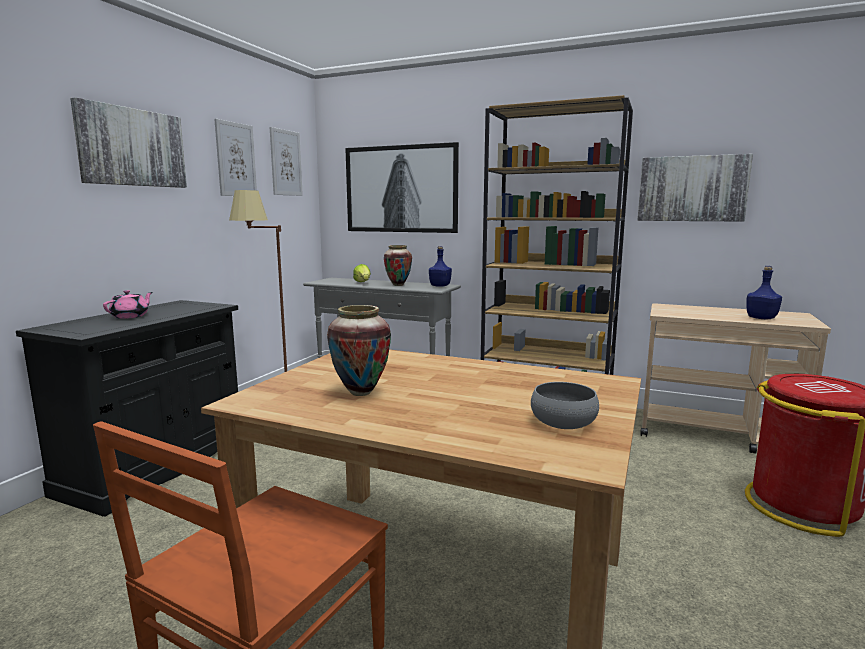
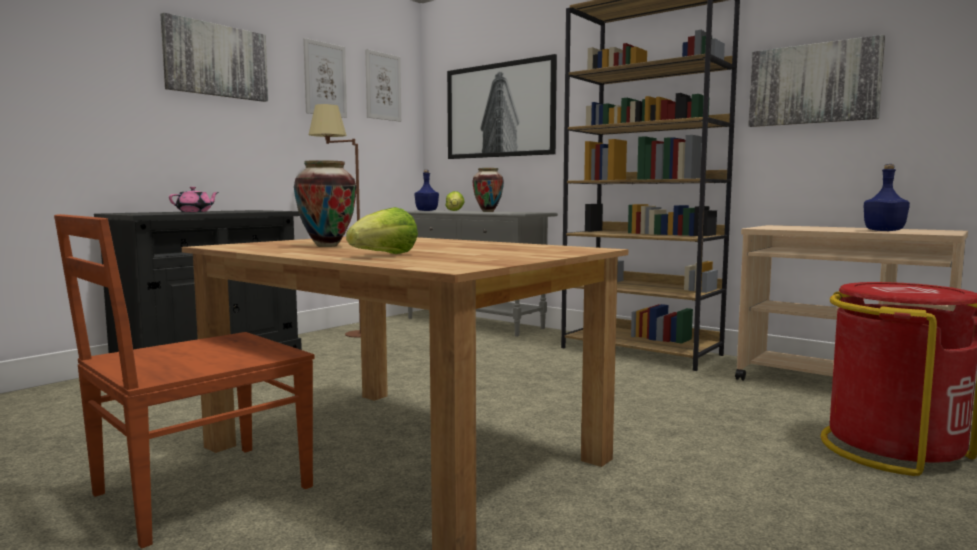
camera: 15 degrees right, 5 degrees down
(439, 286) = (531, 212): blue bottle -> blue bottle (426, 210)
(465, 424) = (384, 255): none -> lettuce
(563, 422) = (479, 257): grey bowl -> none

